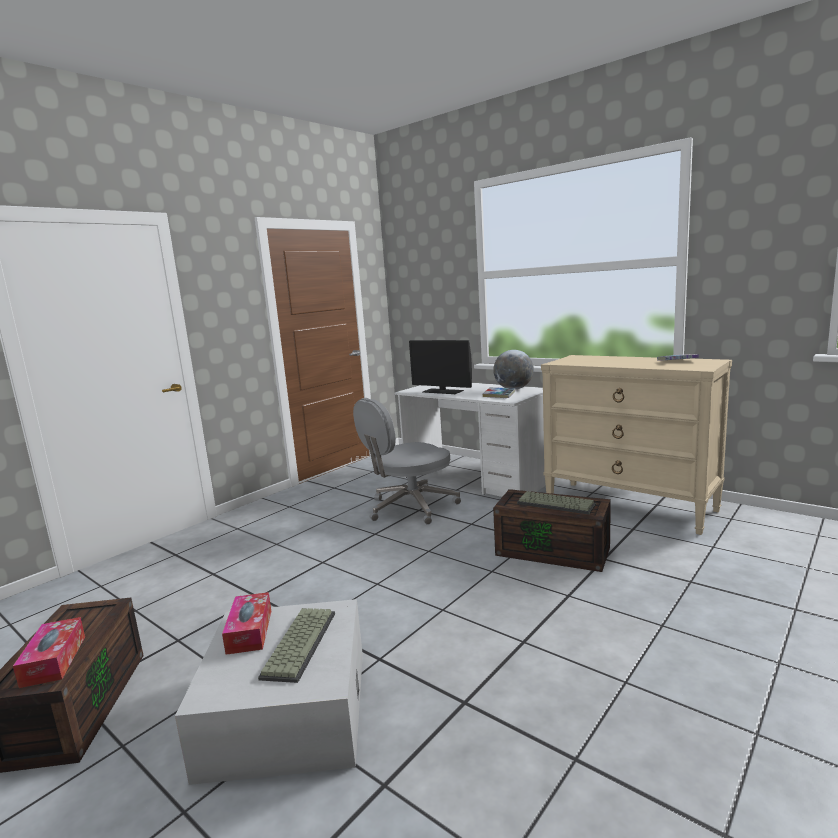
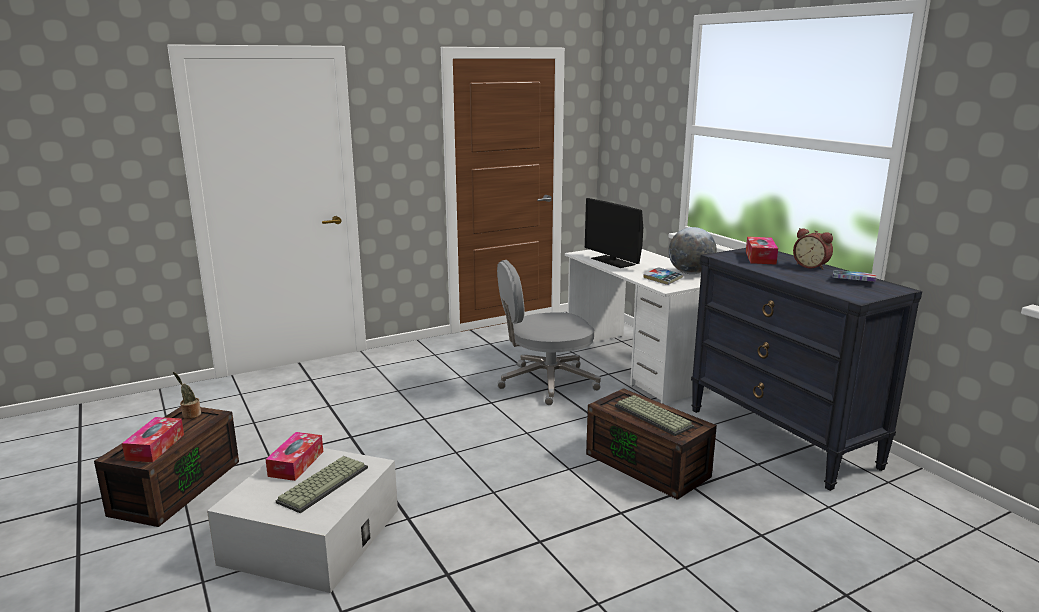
camera: 20 degrees right, 5 degrees up
(78, 613) = (190, 415): none -> potted plant
(587, 360) = (760, 257): none -> tissue box
(630, 506) = (782, 438): beige dresser -> black dresser
(632, 359) = (811, 266): none -> alarm clock

